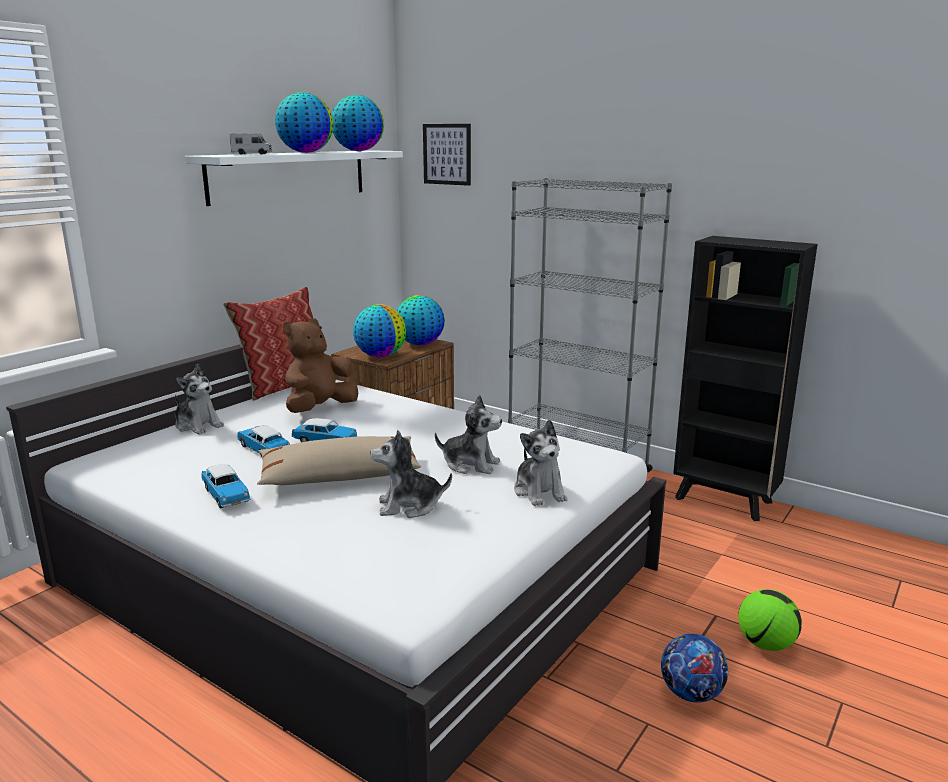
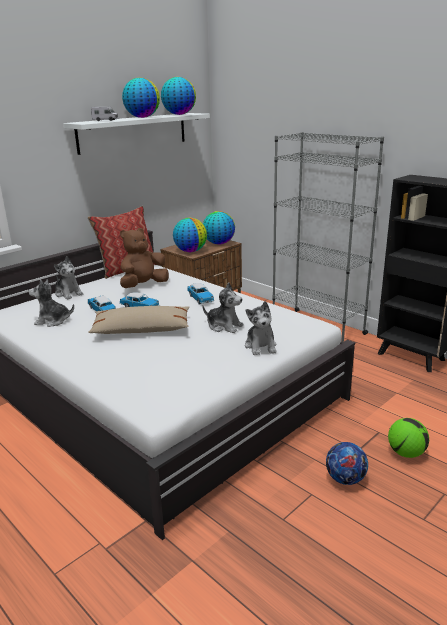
camera: 10 degrees right, 5 degrees up
(226, 495) = (72, 338): toy car -> toy car (200, 299)
(409, 506) = (176, 351): plush toy -> plush toy (53, 321)
(447, 154) = (240, 114): picture -> none

